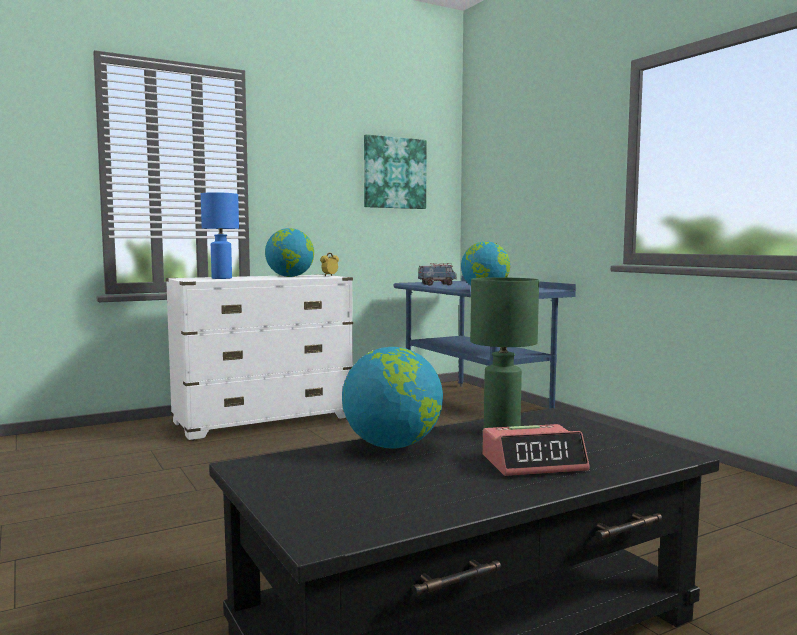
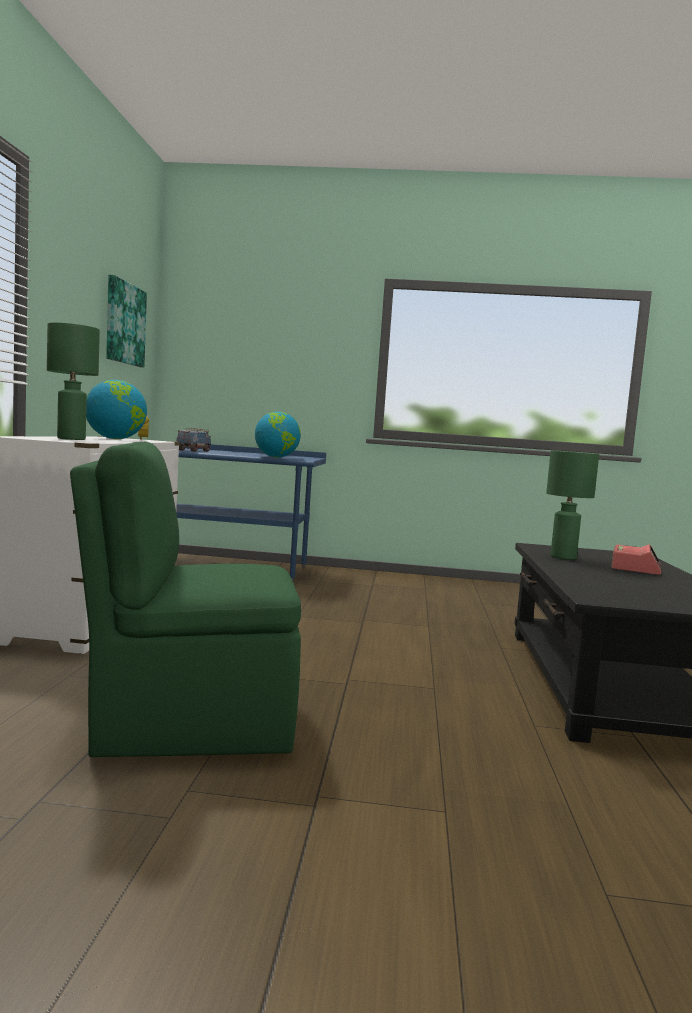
camera: 55 degrees left, 0 degrees up
(107, 495) = (190, 722): none -> green chair
(221, 278) = (71, 439): blue table lamp -> green table lamp
(393, 446) = (574, 573): globe -> none

